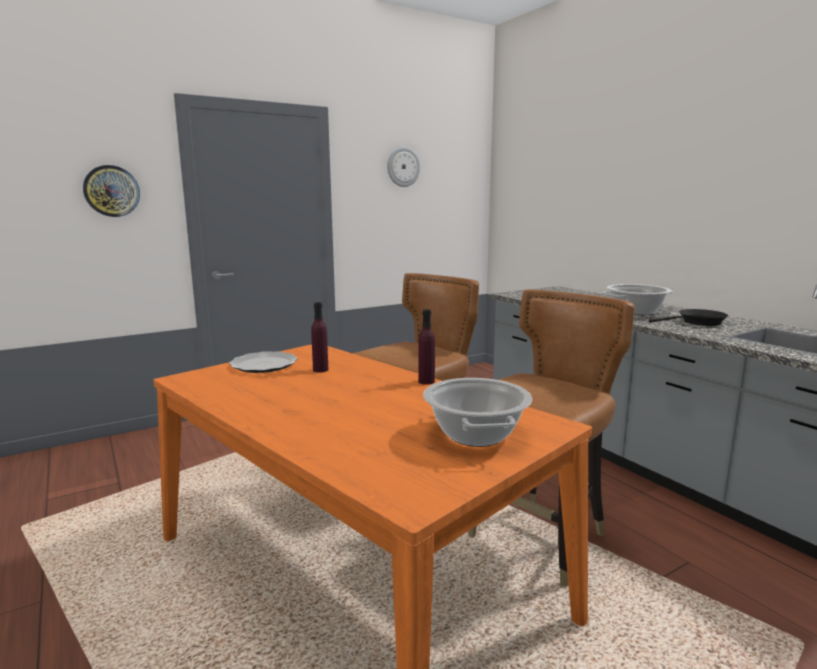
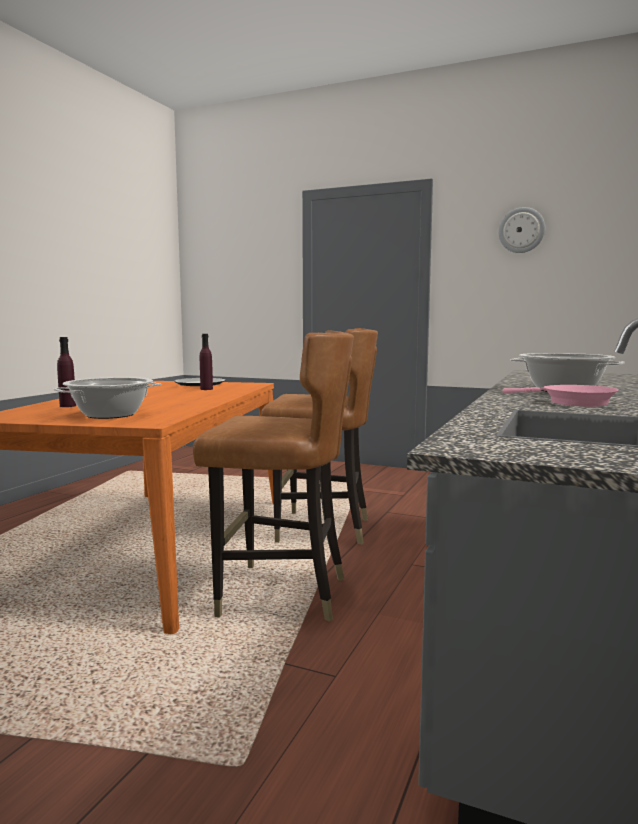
camera: 55 degrees right, 5 degrees down
(111, 191) = (257, 269): wall clock -> none
(426, 381) = (215, 401): purple bottle -> purple bottle (68, 406)
(697, 322) = (571, 402): black frying pan -> pink frying pan

